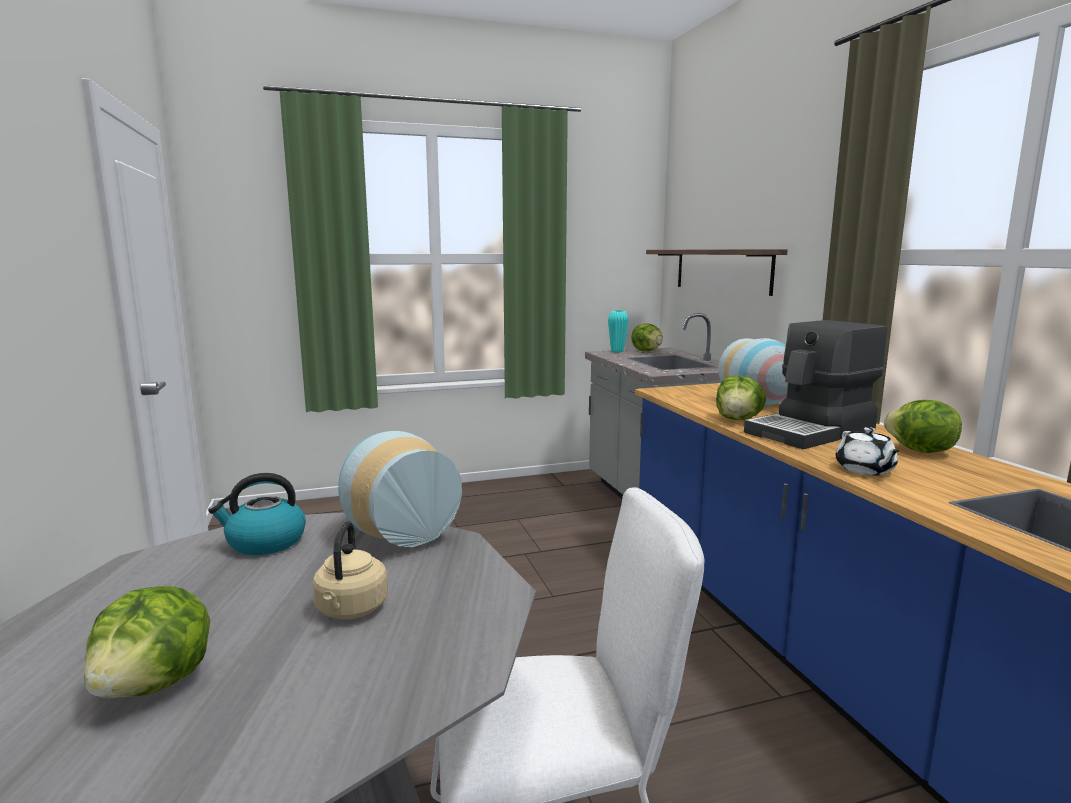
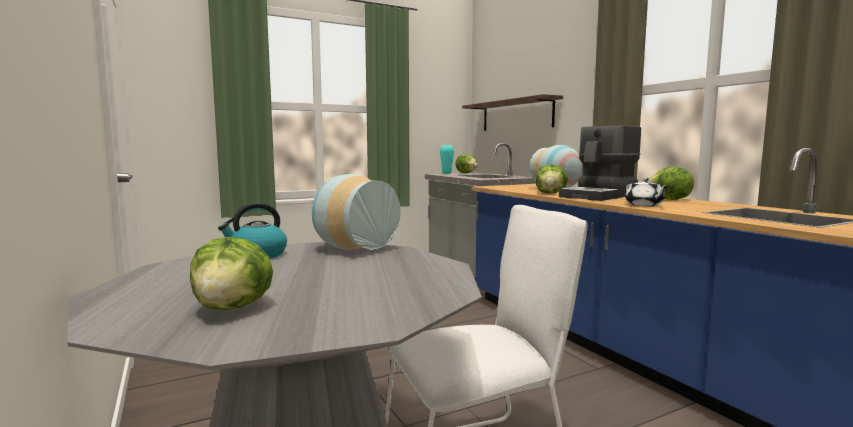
camera: 10 degrees left, 5 degrees down
(350, 610) = (348, 275): beige kettle -> none

